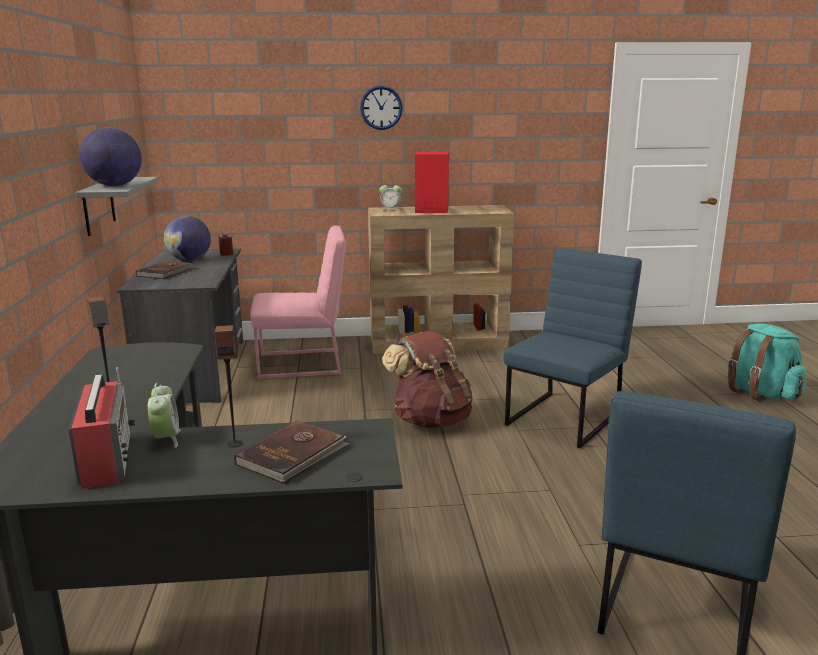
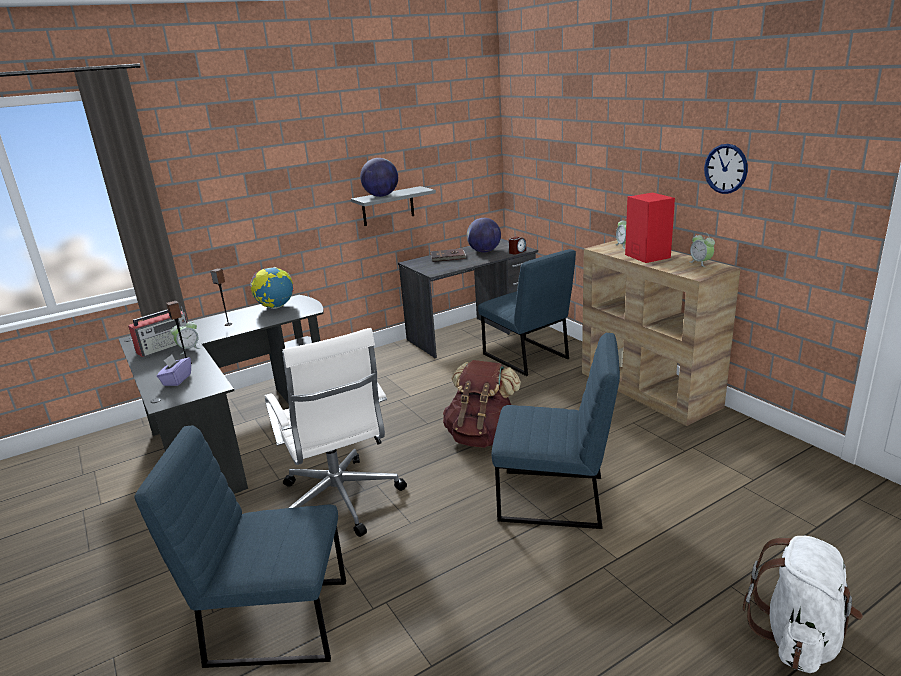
camera: 65 degrees right, 5 degrees up
(111, 366) = (276, 307): none -> globe
(293, 455) = (177, 380): brown book -> purple tissue box
(303, 364) = (526, 357): pink chair -> blue chair
(381, 107) = (640, 142): wall clock -> wall clock (726, 168)
(474, 524) = (340, 501): none -> white office chair
(475, 207) = (700, 263): none -> alarm clock
(760, 393) = (798, 637): turquoise backpack -> white backpack

